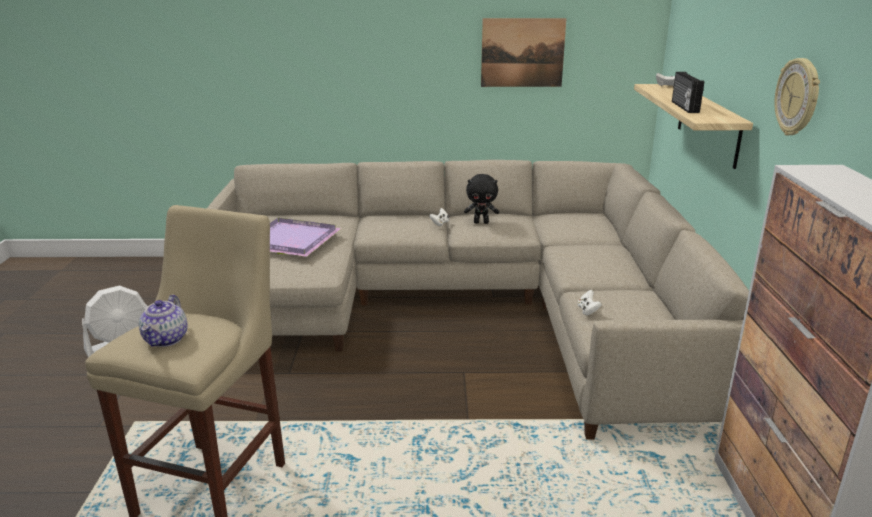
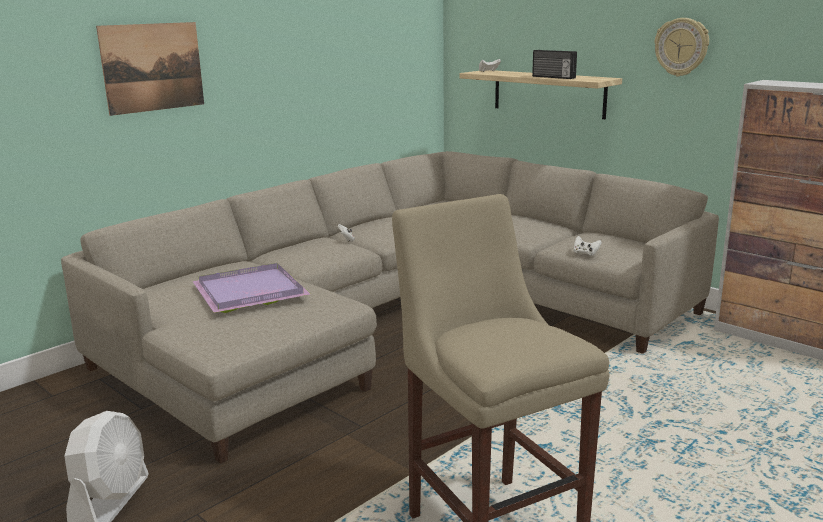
camera: 45 degrees left, 5 degrees down
(166, 339) = (515, 342): teapot -> none
(481, 222) = (380, 228): black plush toy -> none
(522, 53) = (347, 56): picture -> picture (153, 67)

